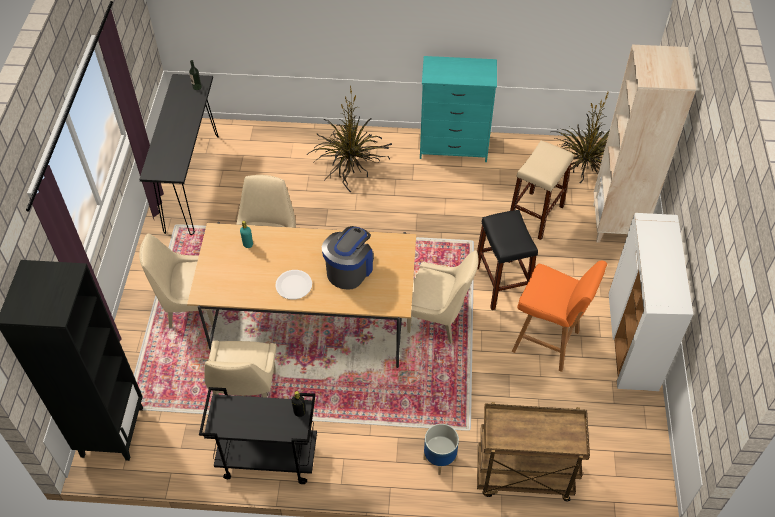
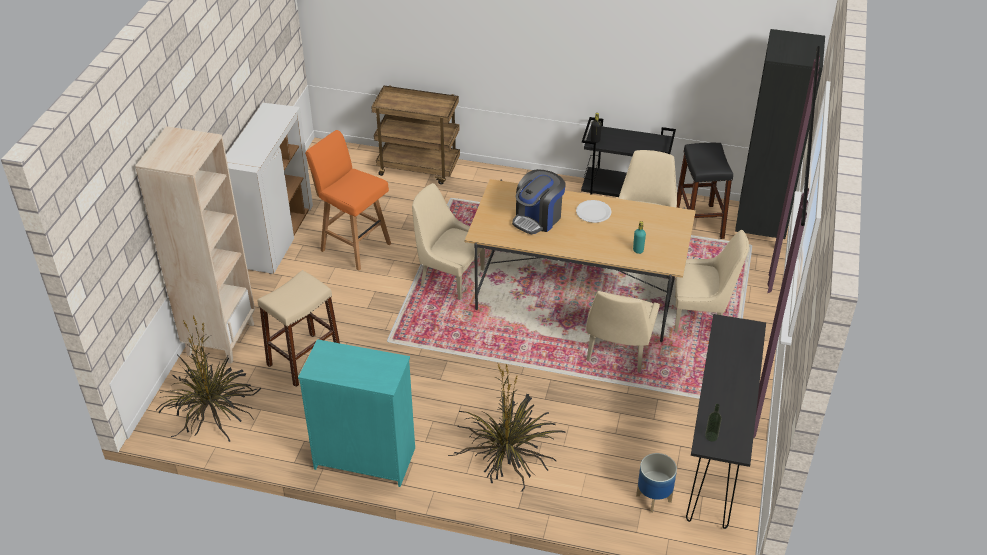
camera: 170 degrees left, 10 degrees down
(440, 459) = (481, 184): planter -> planter (653, 498)
(501, 284) = (375, 297): black stool -> black stool (699, 222)

